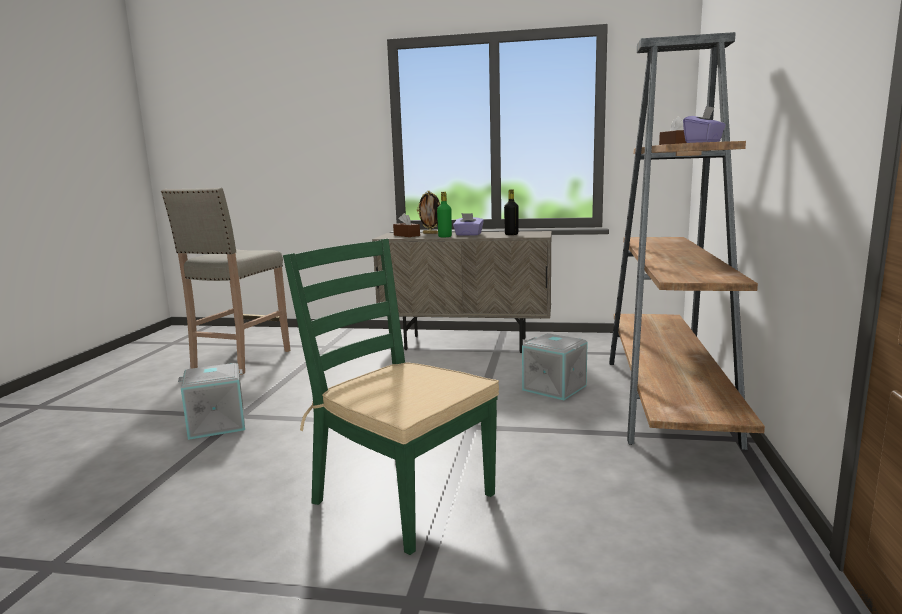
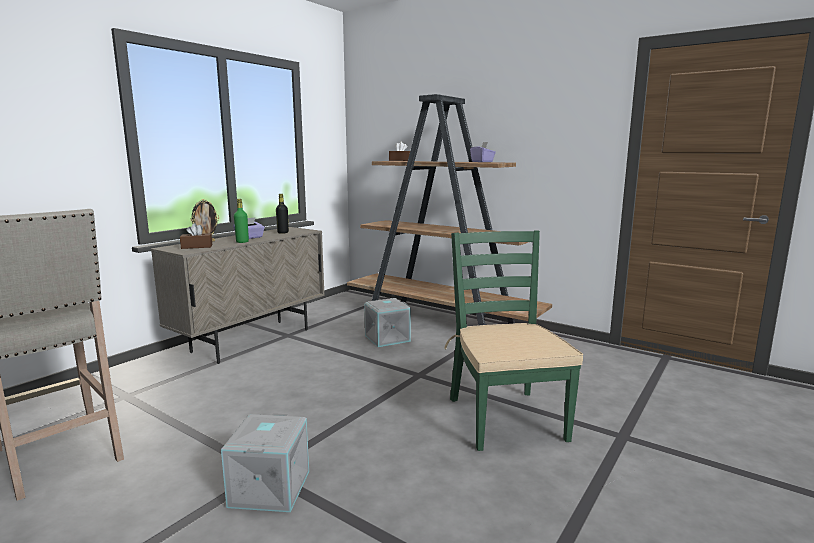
camera: 65 degrees left, 0 degrees up
(402, 498) = (505, 418): green chair -> green chair turned 105 degrees clockwise

